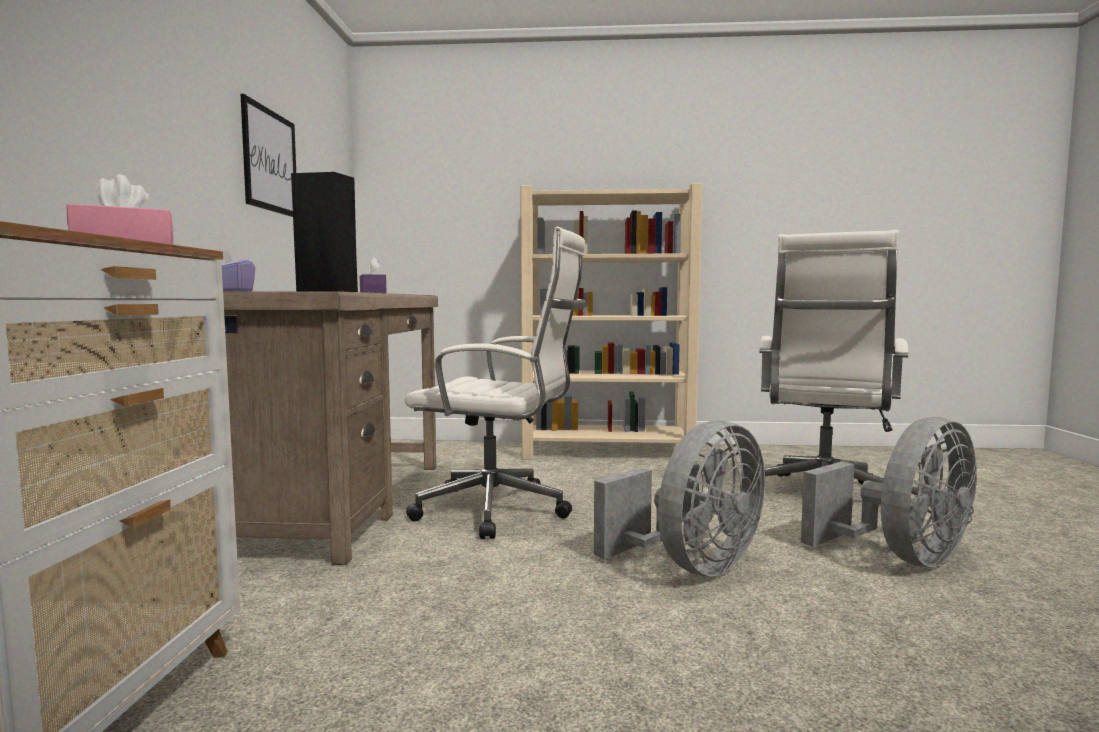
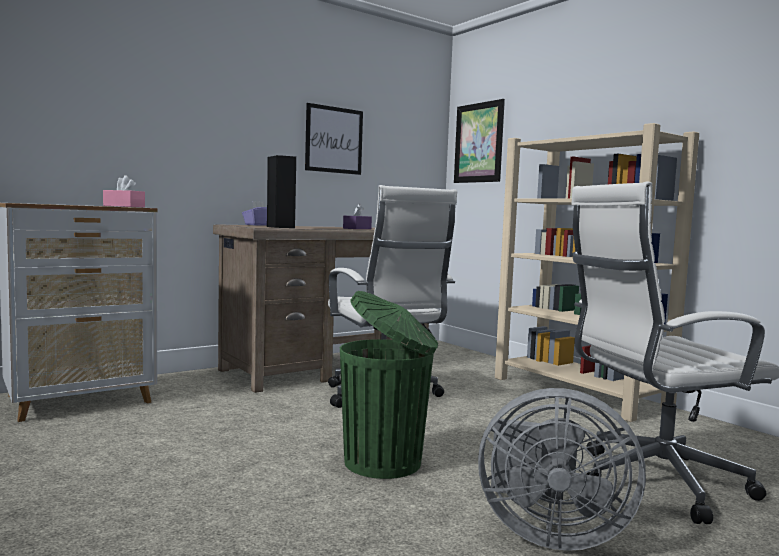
camera: 50 degrees right, 0 degrees up
(412, 188) = (478, 143): none -> picture
(692, 566) = (385, 462): grey fan -> green trash can

